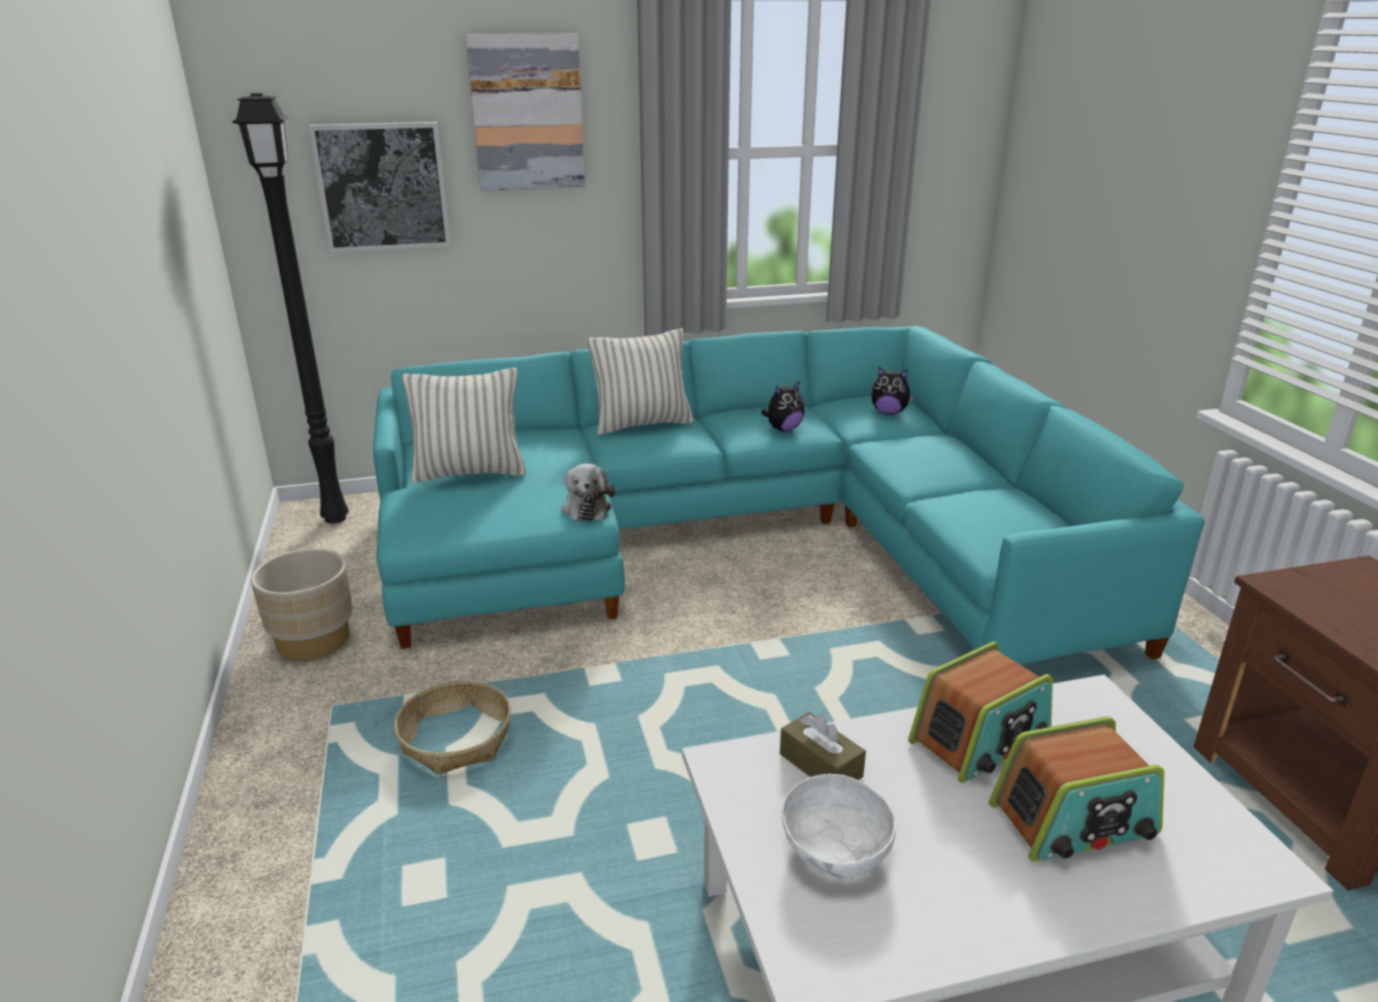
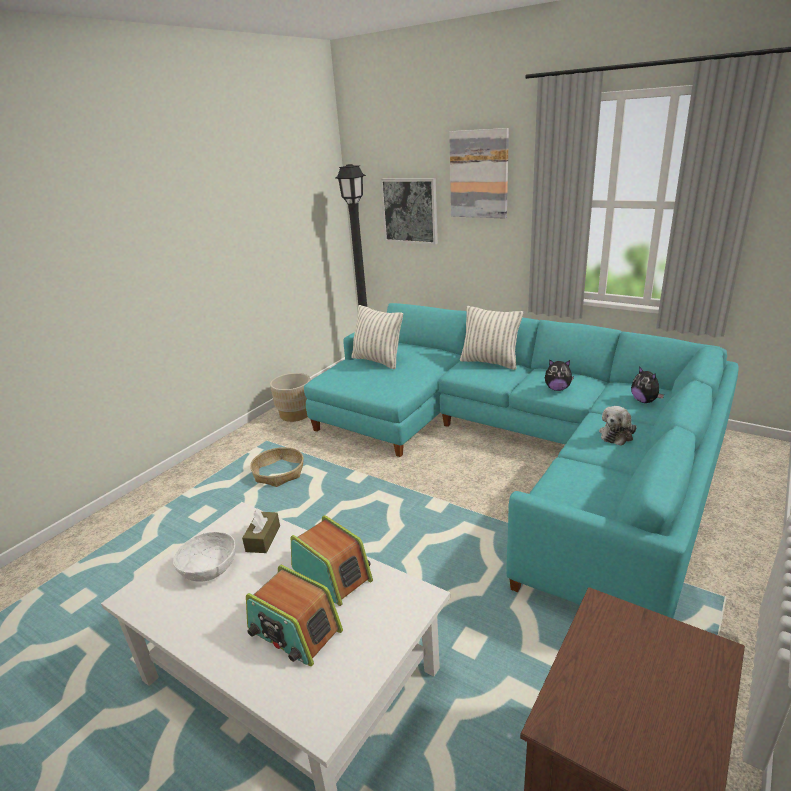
camera: 50 degrees right, 0 degrees up
(586, 508) = (397, 393): plush toy -> plush toy (617, 434)
(980, 739) = (332, 574): radio -> radio turned 150 degrees counterclockwise

